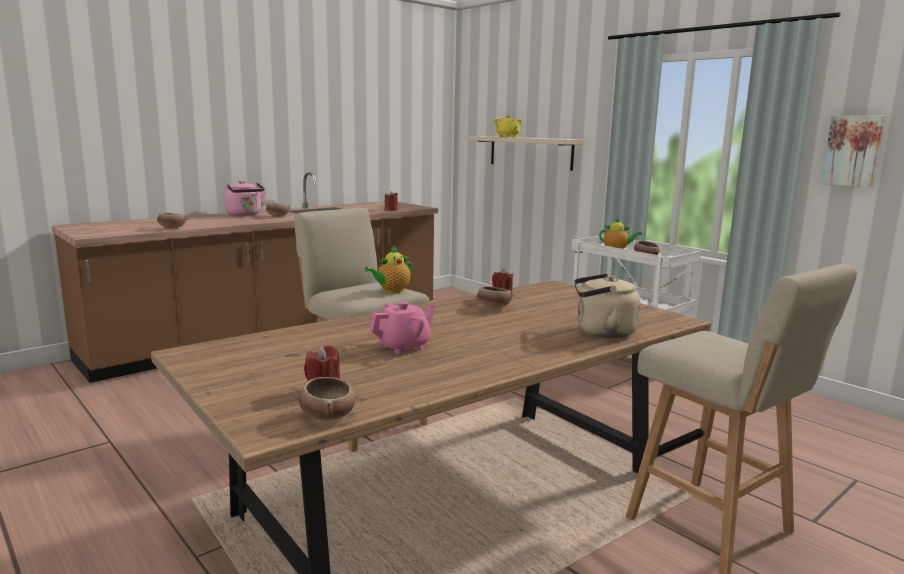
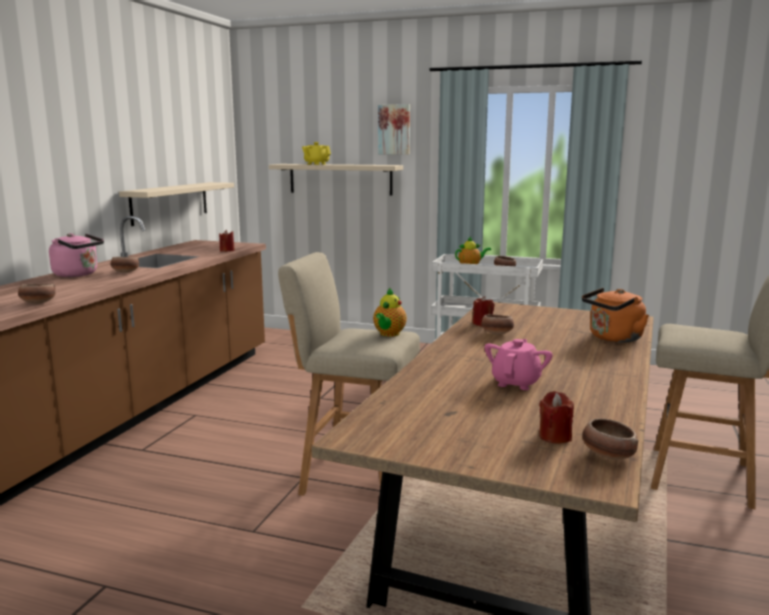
camera: 30 degrees left, 0 degrees up
(367, 165) = (170, 202): none -> beige shelf
(602, 332) = (613, 338): beige kettle -> orange kettle
(853, 151) = (652, 169): picture -> picture (394, 129)

